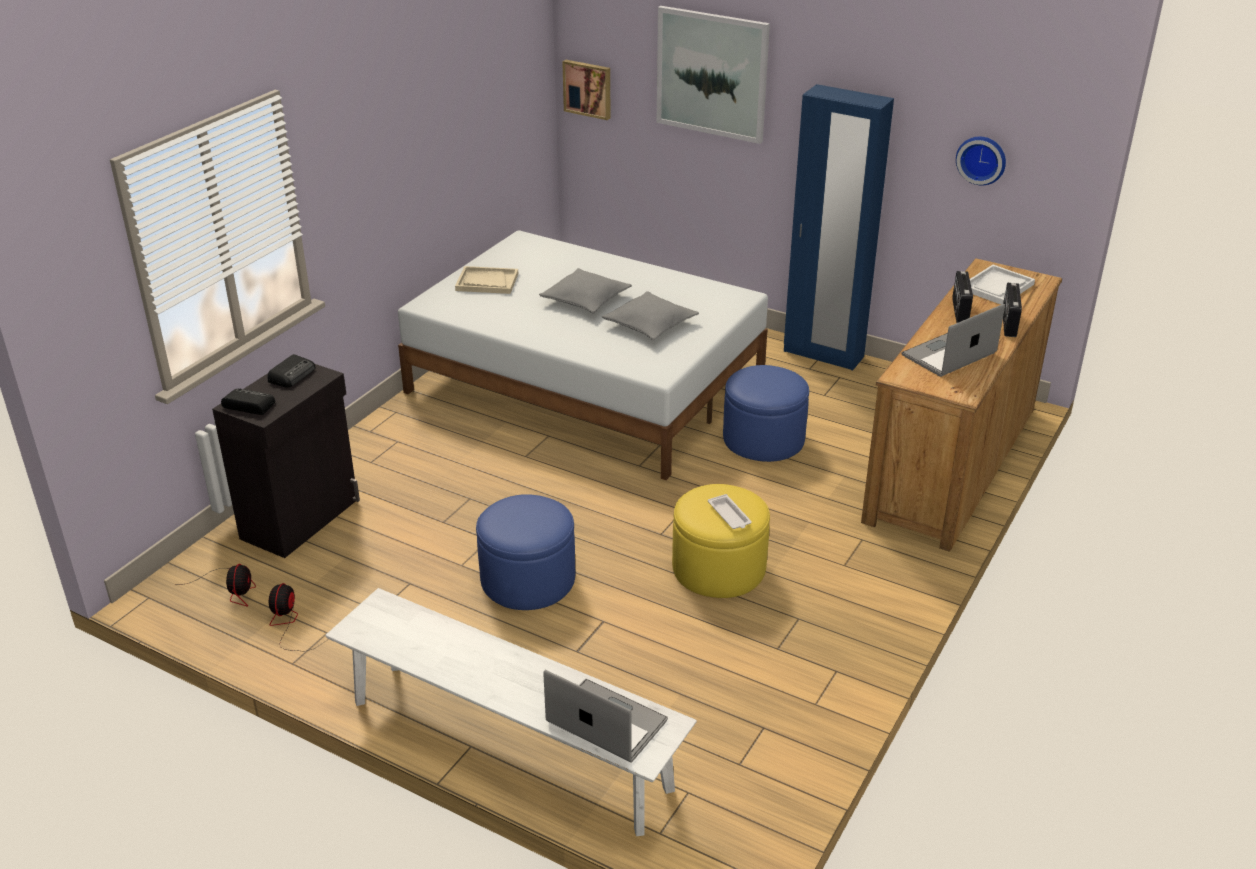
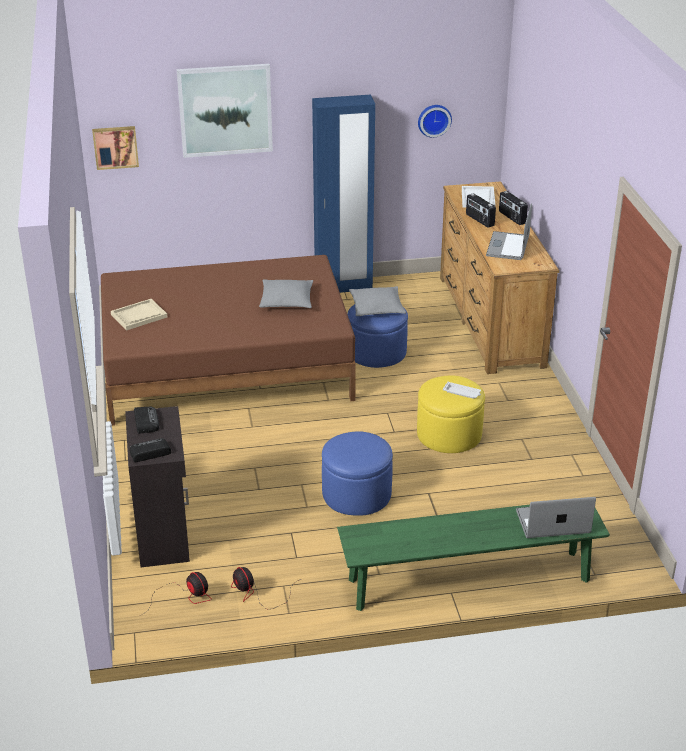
camera: 40 degrees left, 0 degrees up
(508, 744) = (469, 580): white bench -> green bench
(585, 299) = (223, 301): grey pillow -> grey pillow (377, 308)
(586, 384) = (226, 366): white bed -> brown bed

